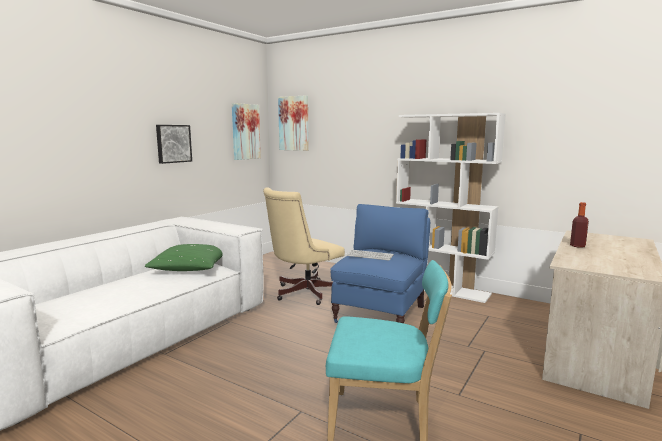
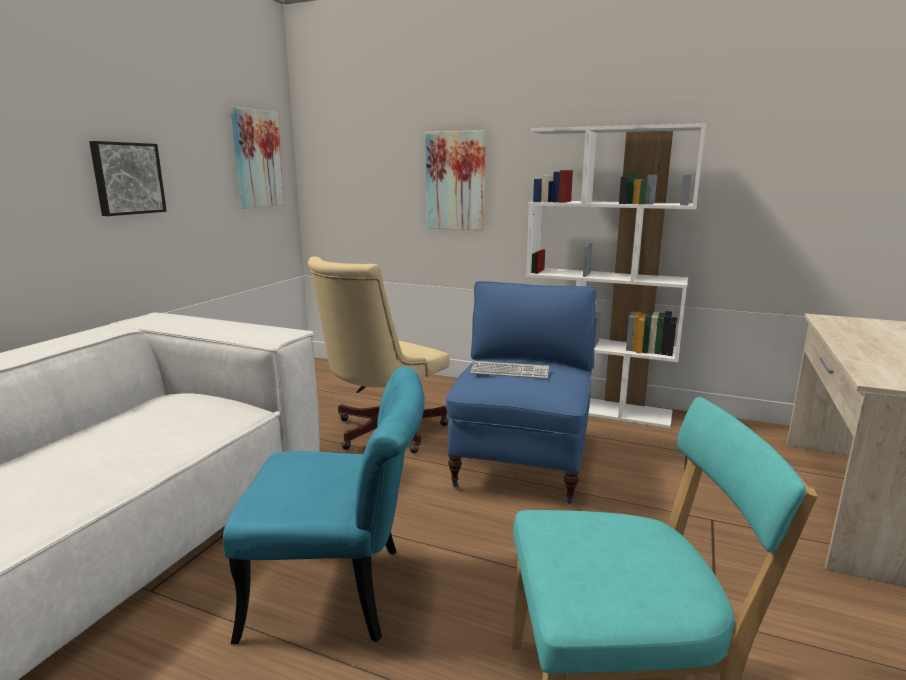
camera: 10 degrees left, 5 degrees up
(190, 267) = (185, 412): green pillow -> none
(259, 363) = (343, 591): none -> turquoise chair
(294, 123) = (340, 145): picture -> picture (456, 181)
(577, 246) = (854, 342): bottle -> none

